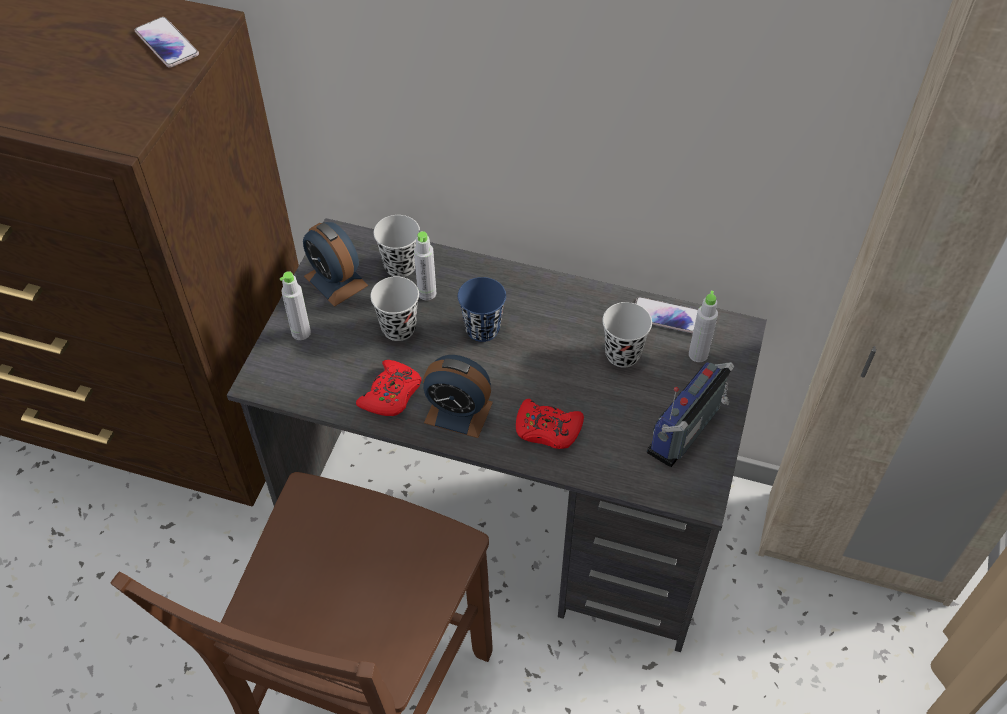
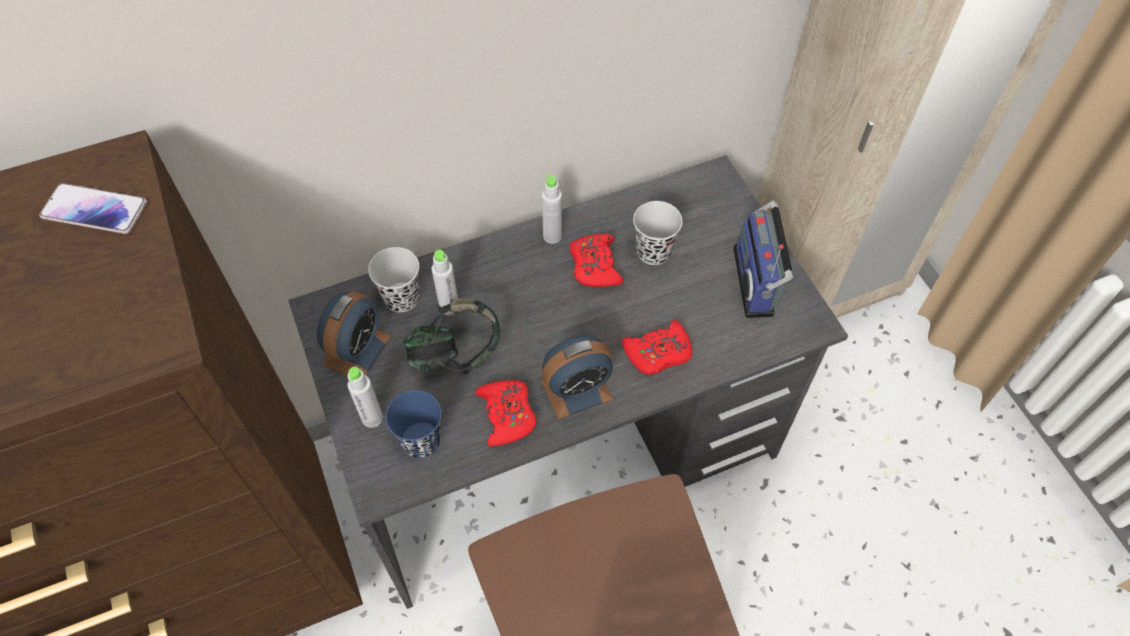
camera: 40 degrees left, 5 degrees up
(336, 281) = (357, 350): alarm clock -> alarm clock turned 75 degrees counterclockwise
(398, 328) = (455, 354): black cup -> headphones
(482, 329) = (526, 306): blue cup -> blue cup (421, 441)
(565, 334) = (595, 265): none -> red game controller
(665, 316) = (654, 200): phone -> none
(698, 354) = (706, 214): grey bottle -> grey bottle (552, 236)

